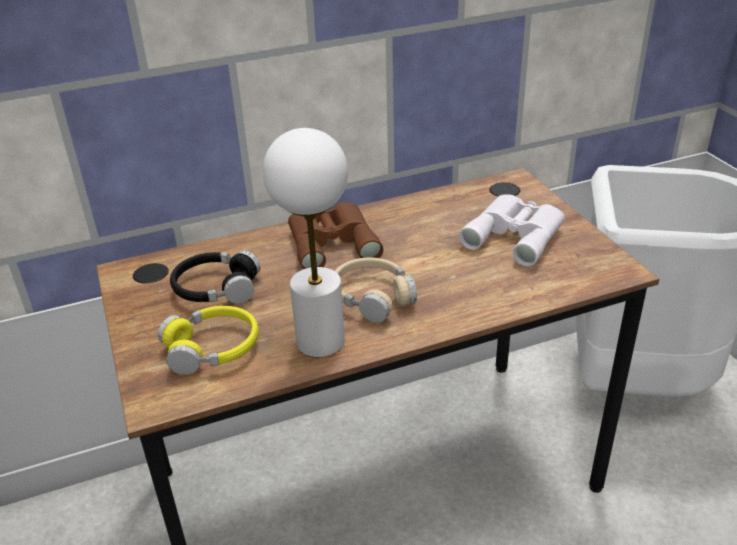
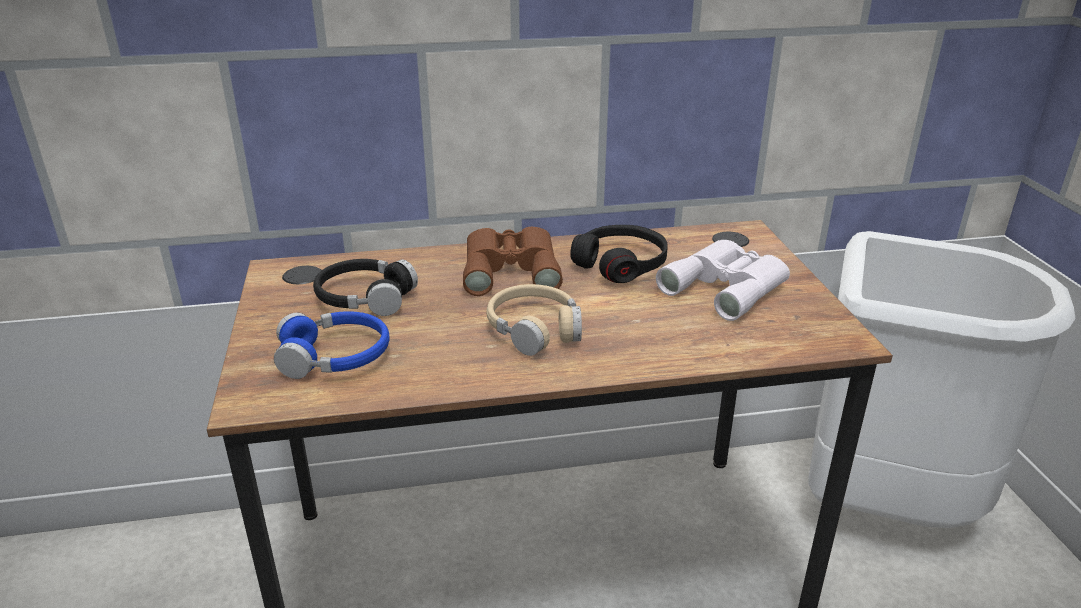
camera: 10 degrees right, 5 degrees down
(212, 348) = (335, 357): yellow headphones -> blue headphones
(321, 342) = (457, 367): white table lamp -> none
(423, 225) = (621, 264): none -> black headphones

